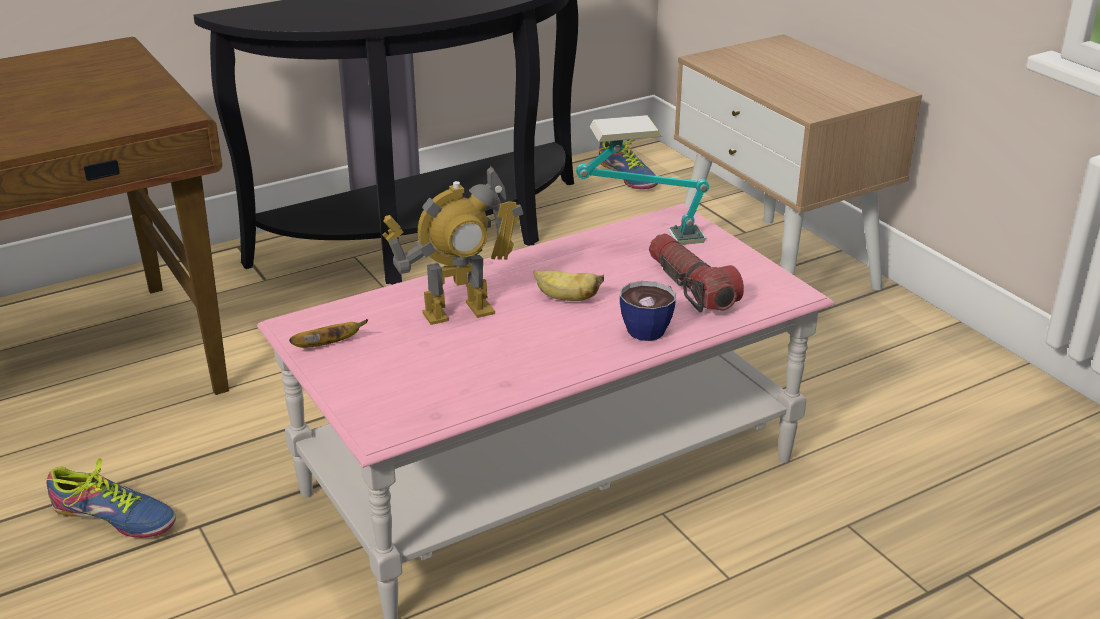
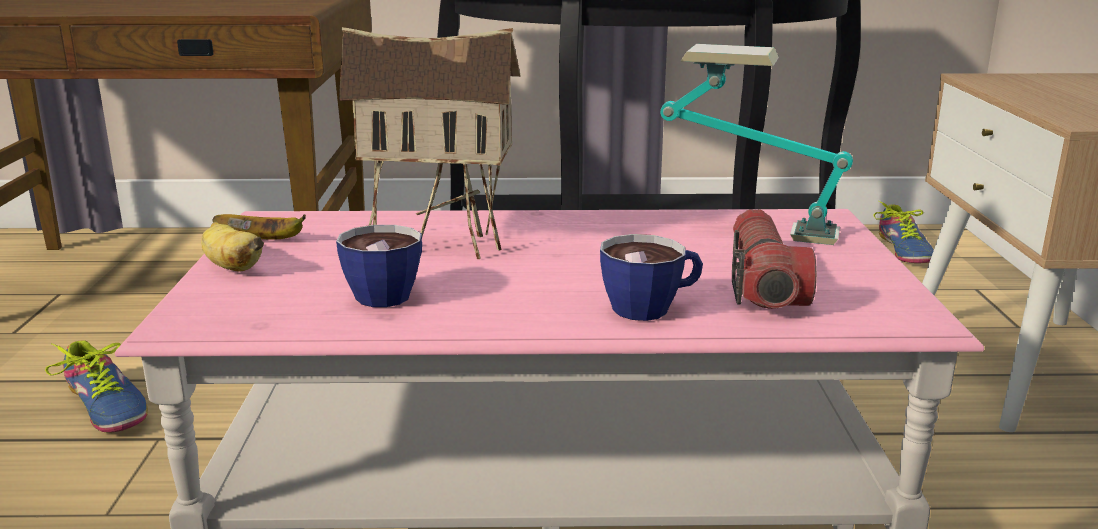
camera: 30 degrees right, 10 degrees down
(458, 312) = (439, 243): toy robot -> toy house
(483, 364) = (391, 292): none -> cup
(566, 298) = (580, 258): banana -> banana (231, 267)

